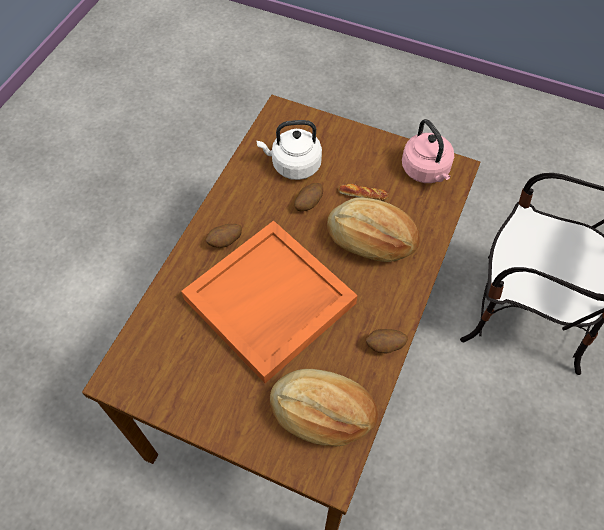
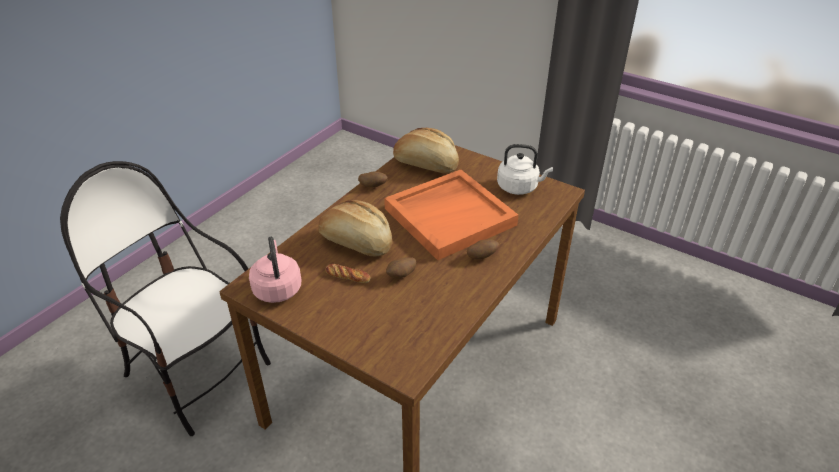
camera: 170 degrees left, 20 degrees down
(293, 165) = (407, 310): white kettle -> white kettle (519, 187)

